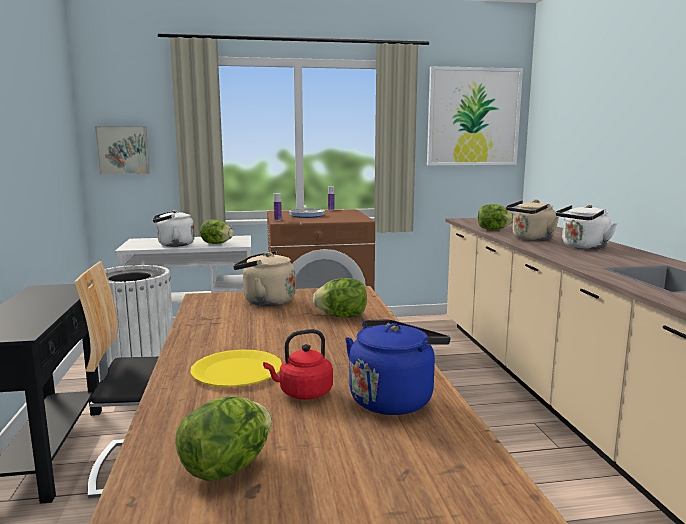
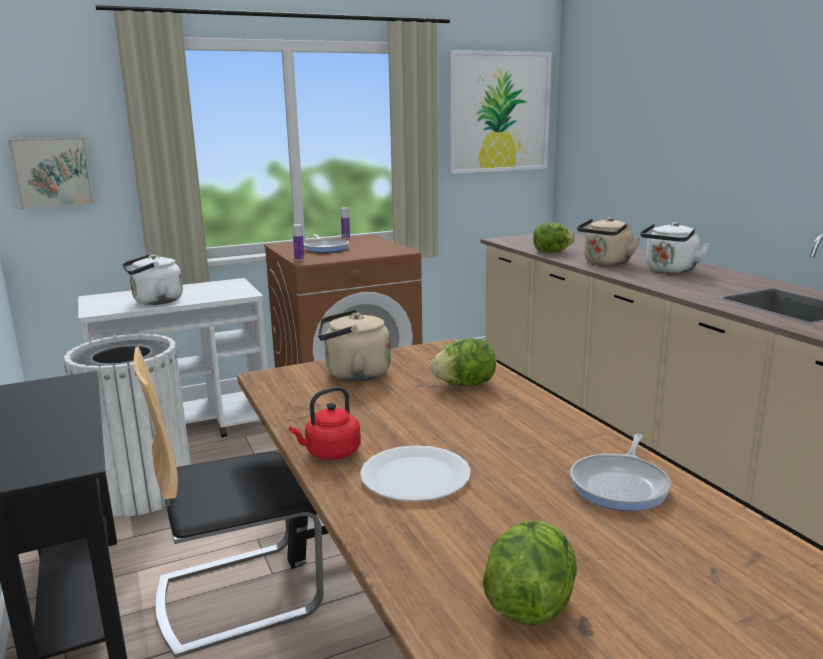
camera: 15 degrees left, 5 degrees up
(217, 244) = (213, 295): lettuce -> none
(237, 371) = (415, 476): yellow plate -> white plate
(303, 393) = (519, 494): red kettle -> red kettle (330, 453)
(393, 399) = (621, 485): blue kettle -> frying pan

